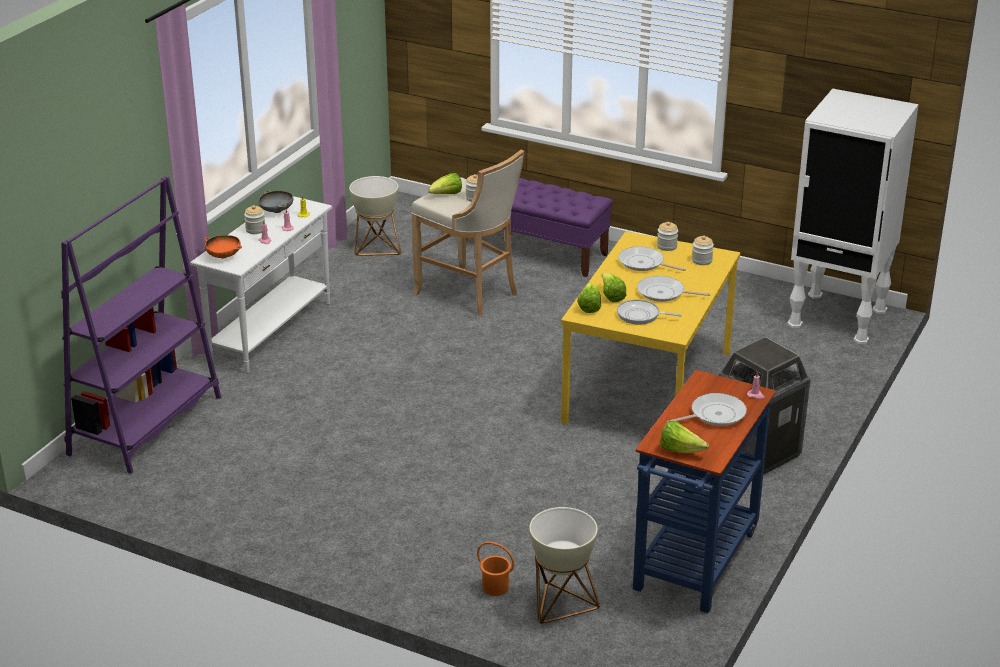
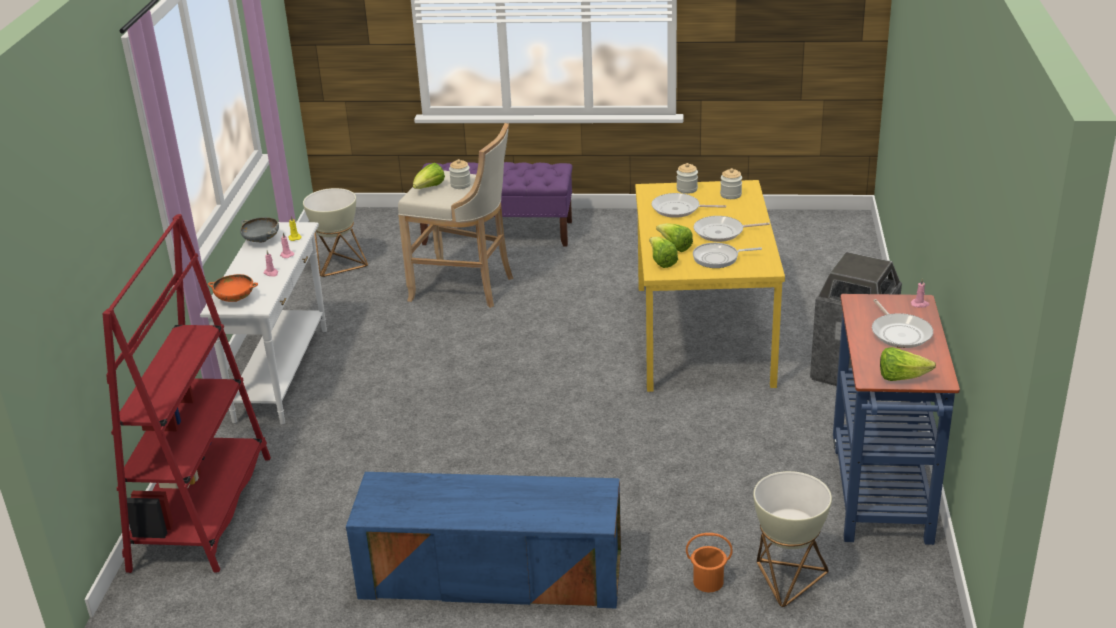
camera: 20 degrees left, 0 degrees up
(146, 425) = (202, 512): purple bookcase -> red bookcase
(255, 230) = (252, 264): jar -> none
(327, 533) = (489, 576): none -> blue bench
(714, 414) = (900, 333): frying pan -> frying pan turned 120 degrees clockwise
(838, 318) = (823, 230): white cabinet -> none

